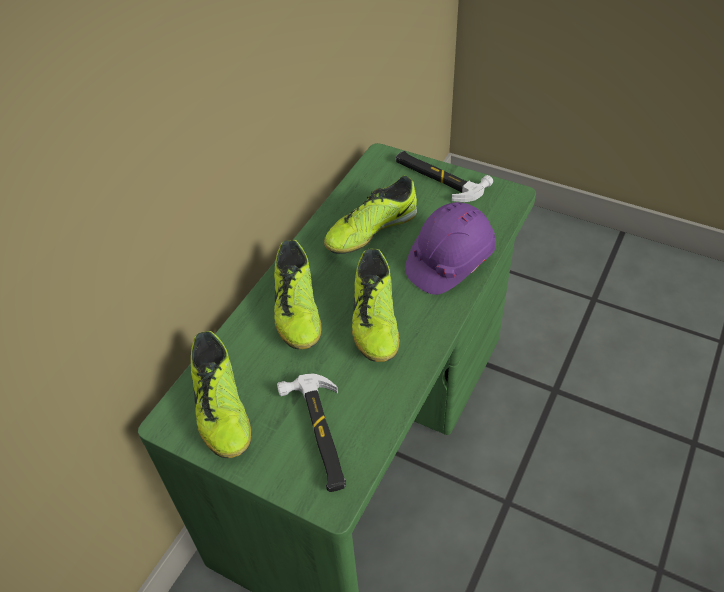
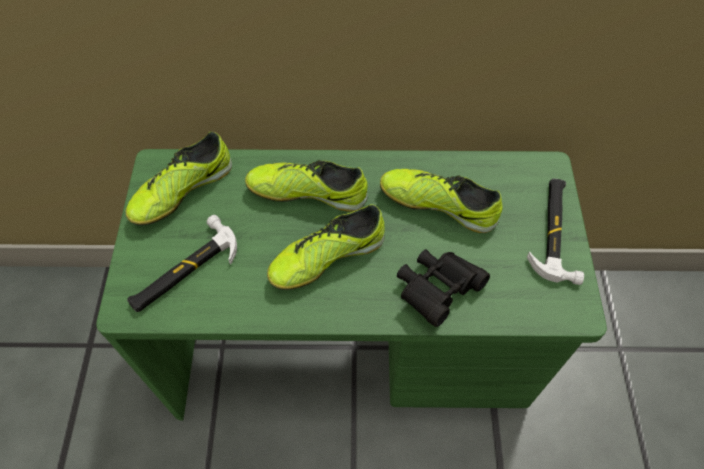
camera: 60 degrees right, 10 degrees up
(297, 309) = (307, 192): shoe -> shoe turned 45 degrees clockwise
(449, 262) = (437, 290): purple hard hat -> black binoculars

